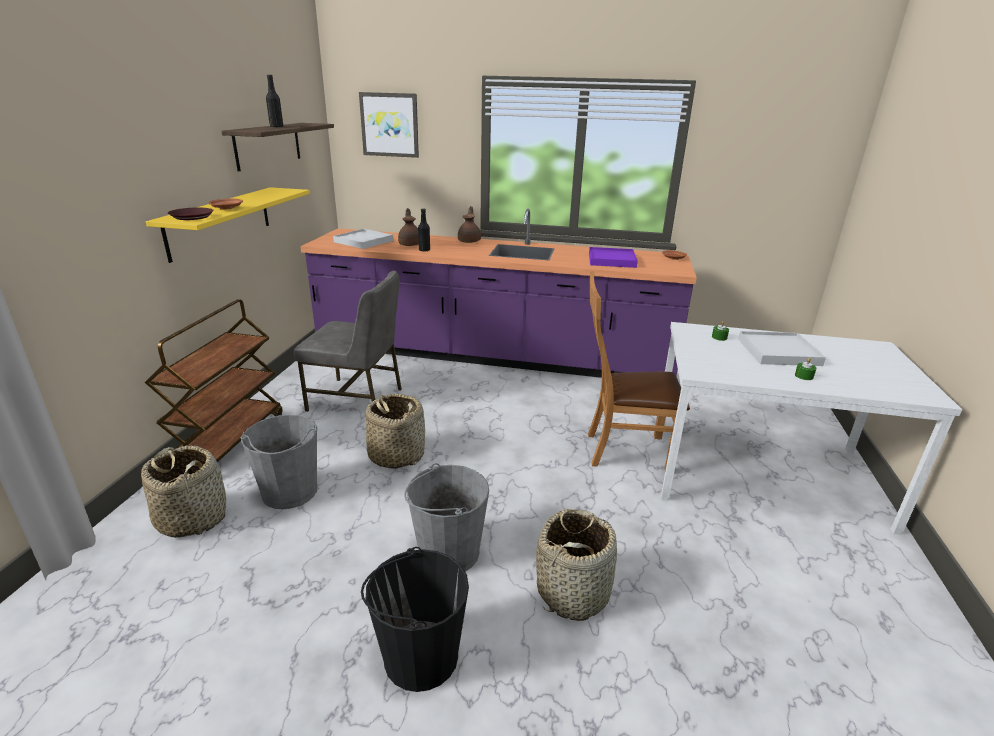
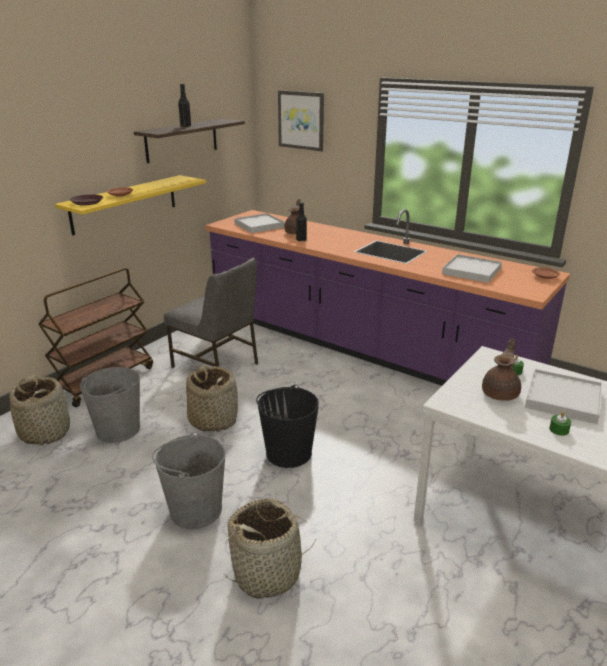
camera: 25 degrees right, 0 degrees up
(420, 656) = (119, 579): black bucket -> black bucket (288, 453)
(469, 241) = (353, 234): brown teapot -> brown teapot (501, 393)
(611, 260) = (471, 271): purple tray -> white tray
(622, 451) = (413, 465): brown chair -> none

